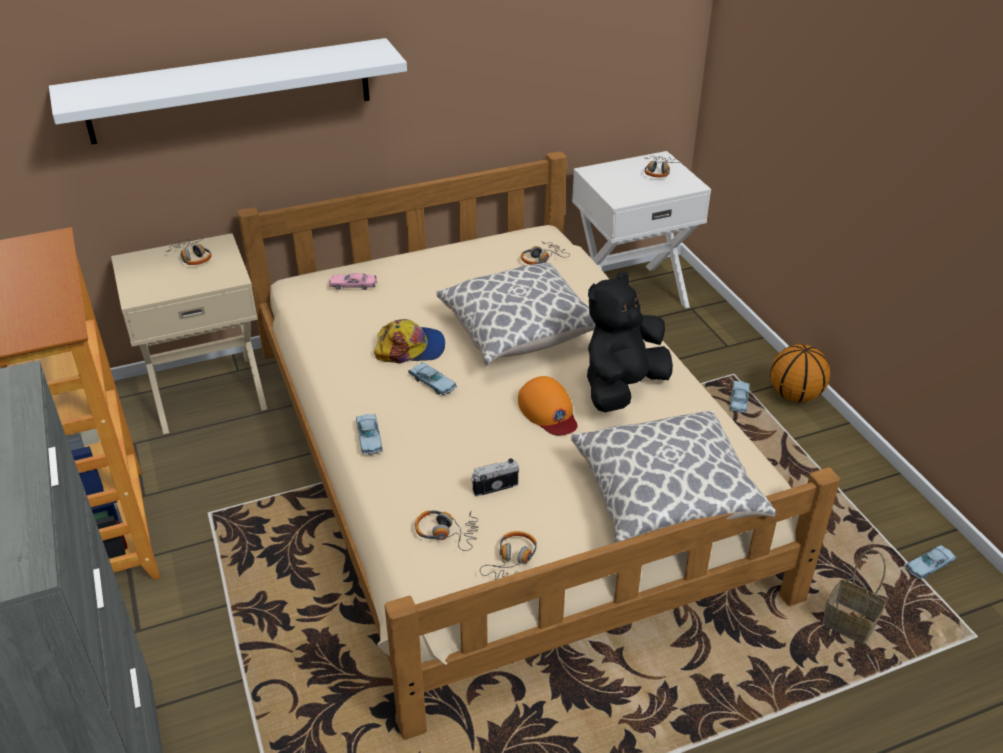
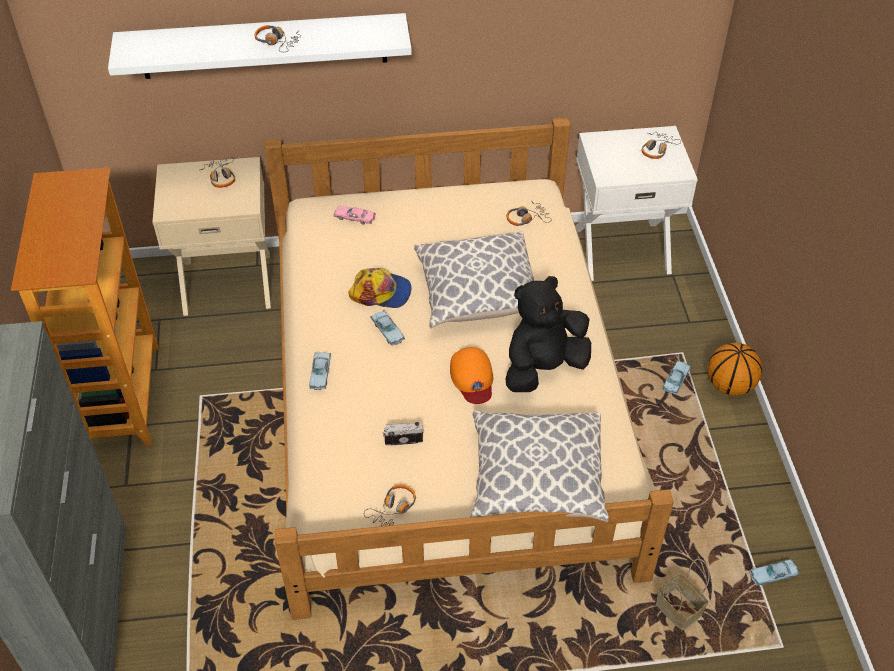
camera: 15 degrees right, 10 degrees up
(447, 533) = (352, 473): headphones -> headphones (277, 42)

